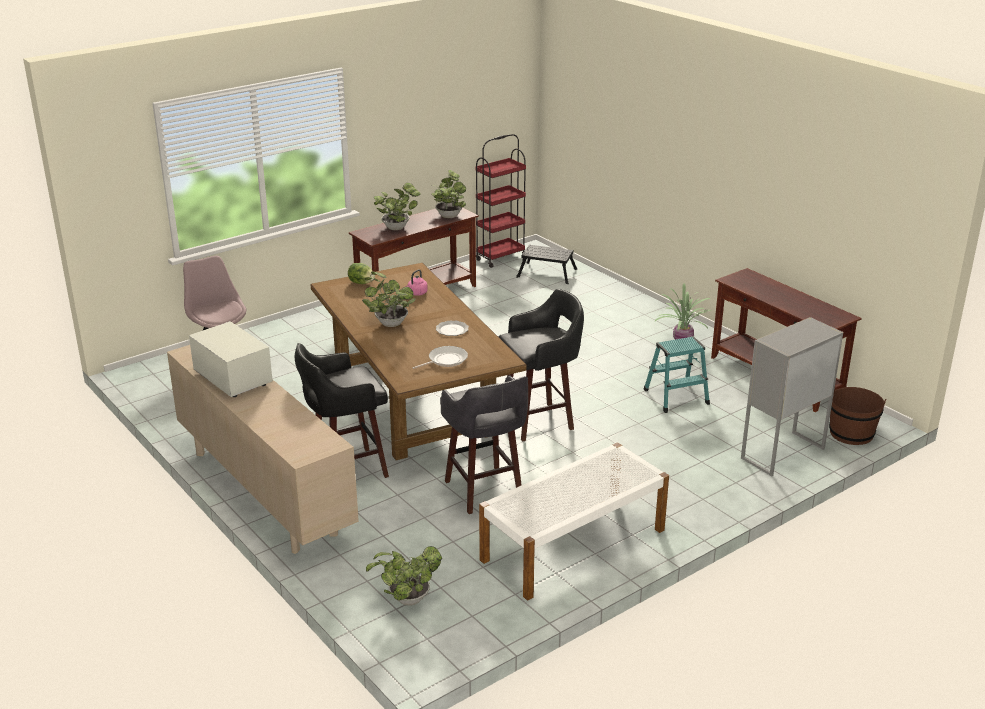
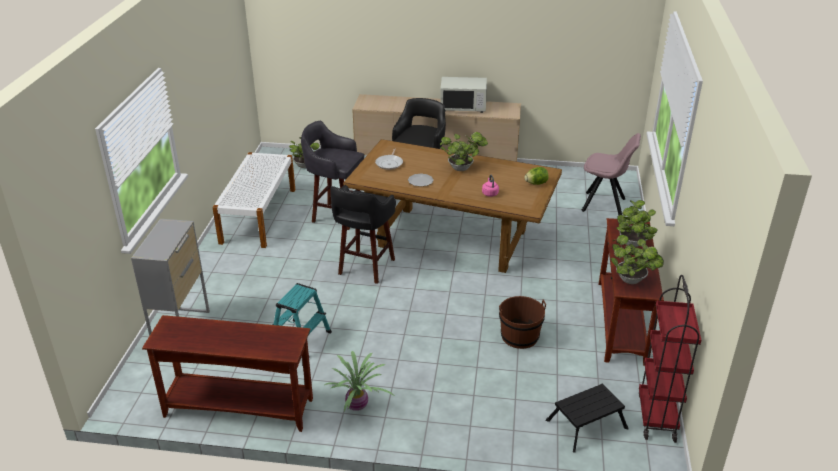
camera: 135 degrees right, 5 degrees up
(851, 433) = (138, 378): brown bucket -> brown bucket (519, 336)

